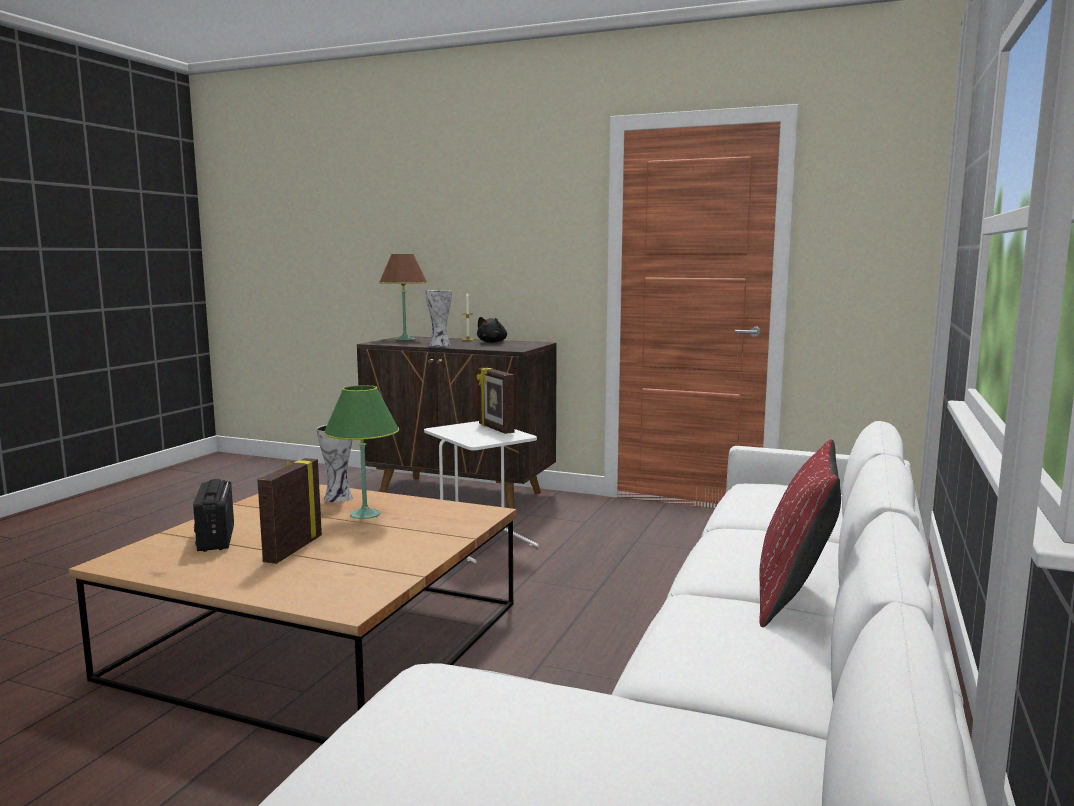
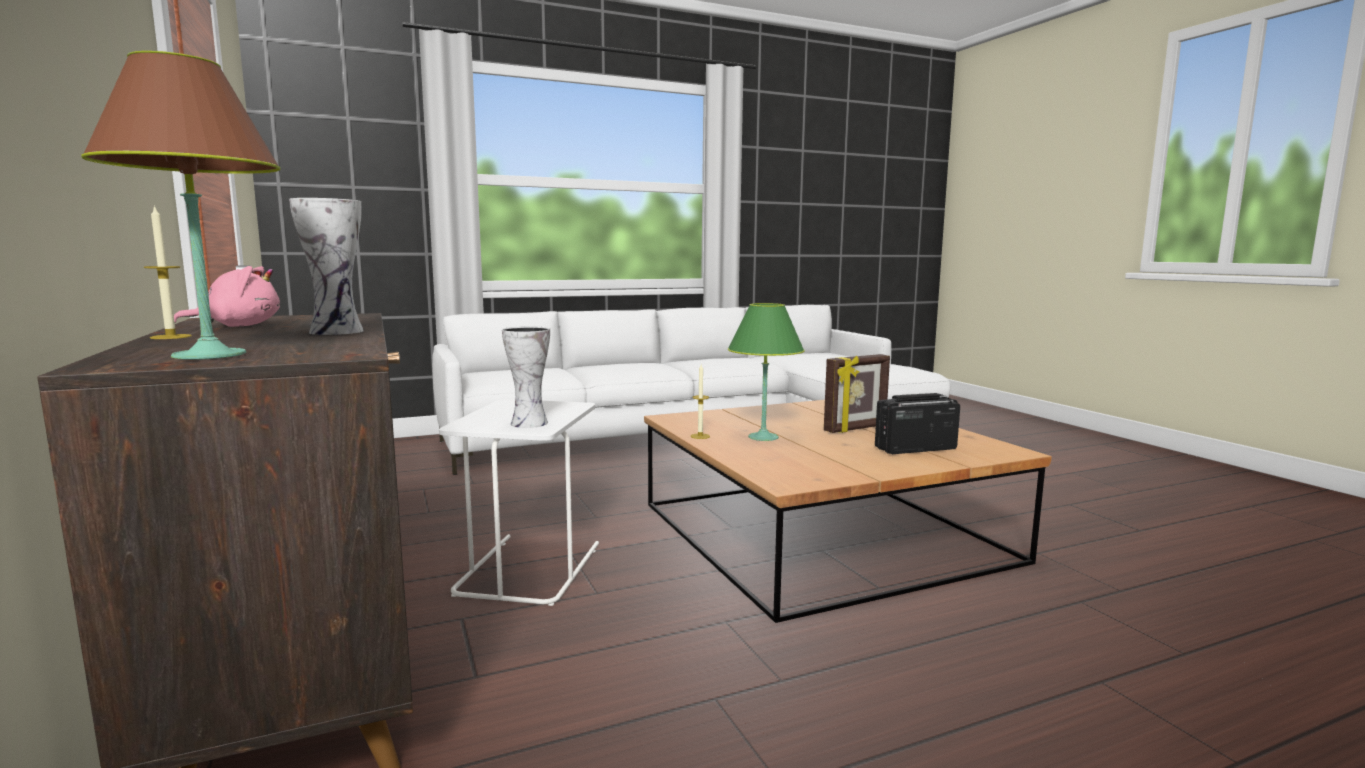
camera: 135 degrees left, 0 degrees up
(216, 538) = (914, 449): radio -> radio turned 135 degrees counterclockwise
(339, 498) = (758, 457): vase -> vase (527, 423)
(416, 502) = (700, 436): none -> candle
(493, 342) = (238, 326): black plush toy -> pink plush toy
(495, 429) = (491, 414): picture frame -> none
(794, 596) = (669, 361): red pillow -> none

